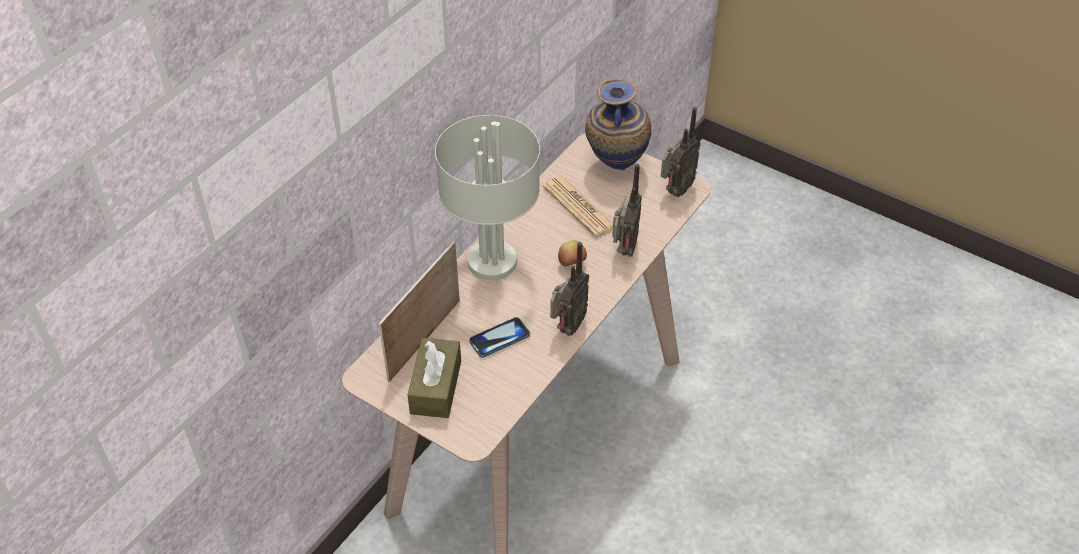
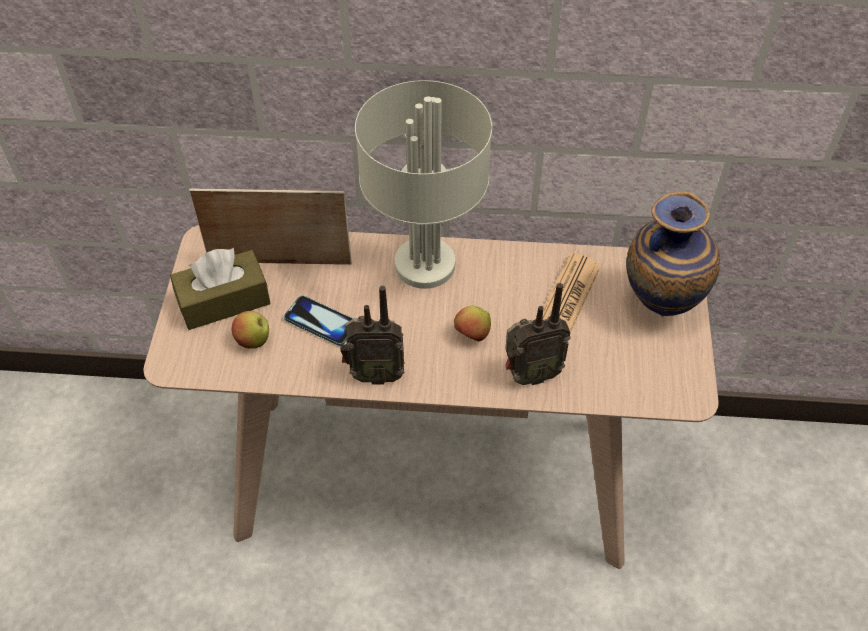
camera: 60 degrees right, 5 degrees up
(488, 383) = (253, 341): none -> apple
(675, 191) = (671, 382): radio -> none

